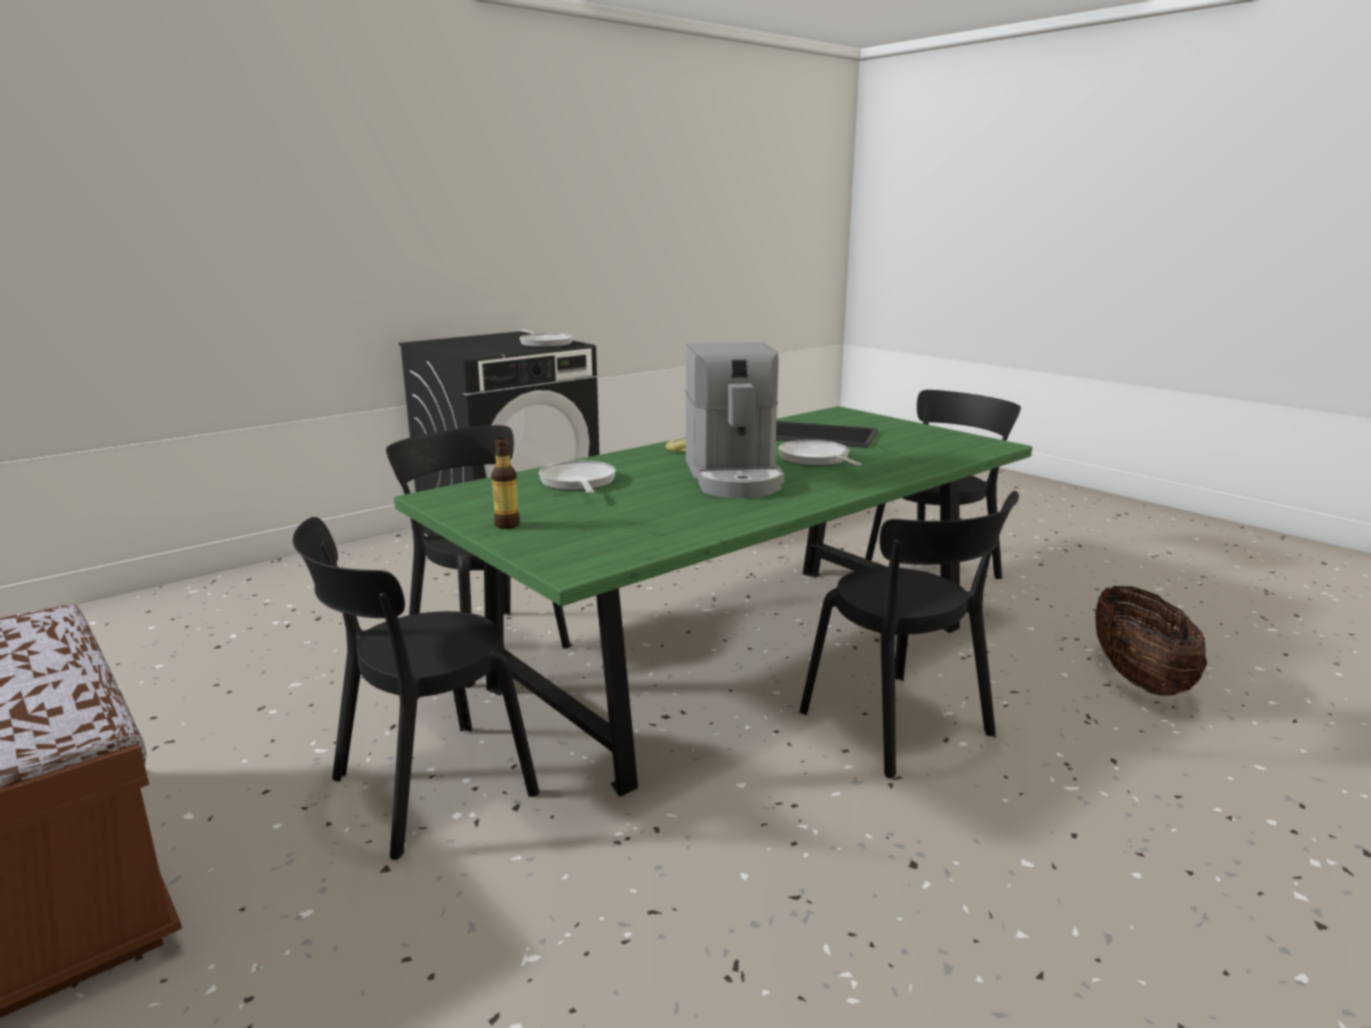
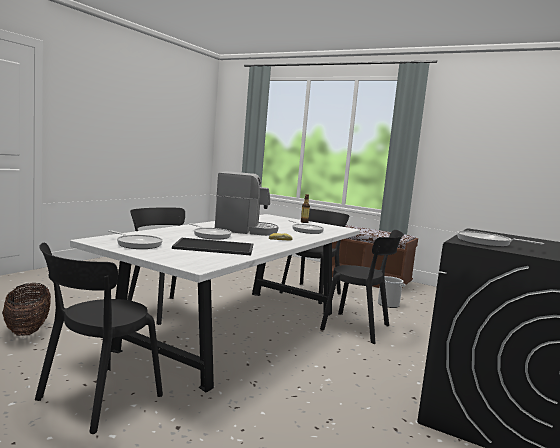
camera: 160 degrees right, 10 degrees down
(269, 716) = (388, 304): none -> bucket
(734, 477) = (246, 230): coffee machine -> coffee machine turned 120 degrees clockwise
(740, 657) = (237, 329): green dining table -> white dining table
(929, 438) = (137, 244): none -> frying pan

